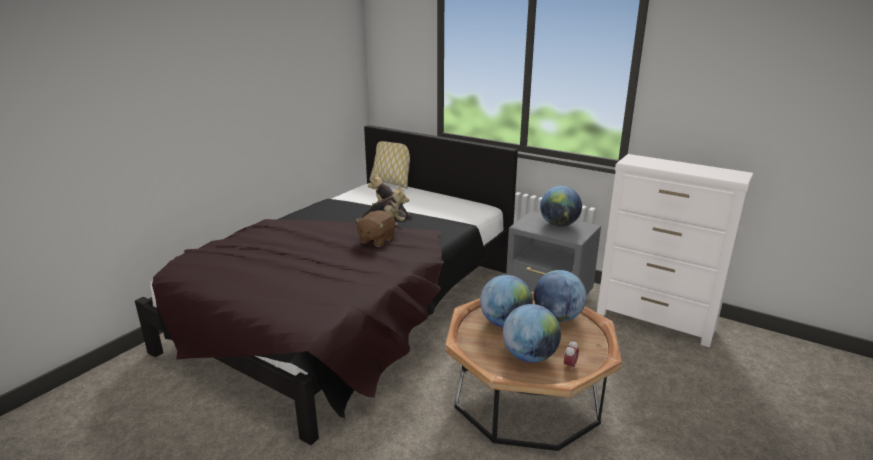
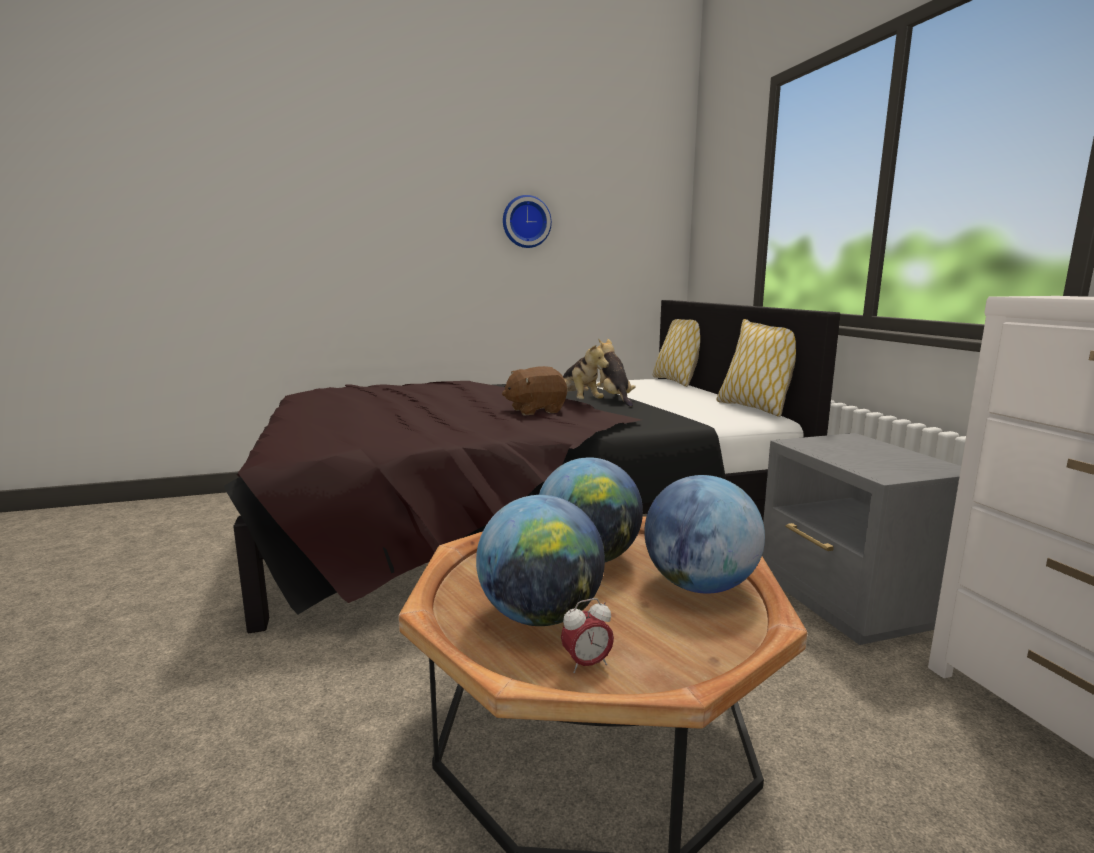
camera: 40 degrees right, 10 degrees down
(274, 85) = (526, 222): none -> wall clock
(469, 201) = (755, 408): none -> pillow
(559, 225) = (879, 455): globe -> none

